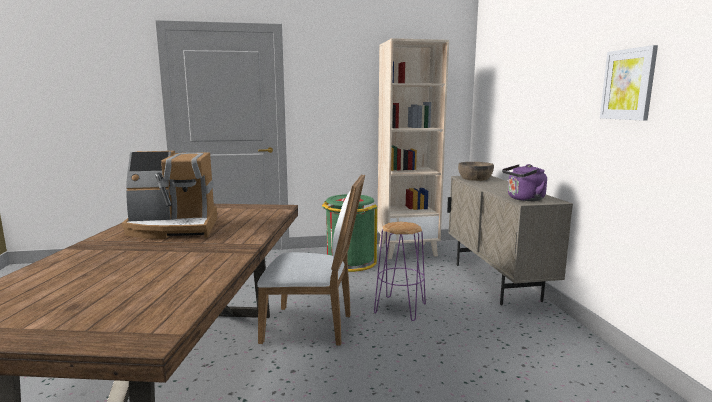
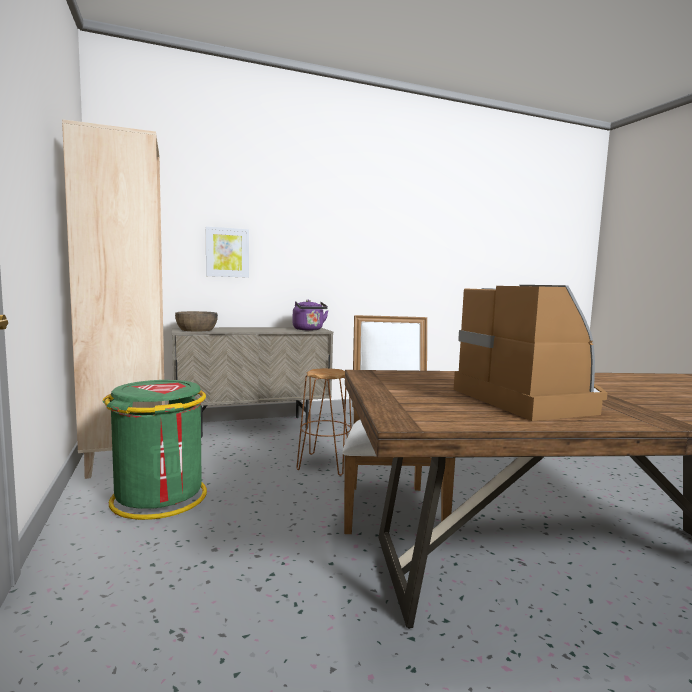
camera: 100 degrees left, 5 degrees down
(400, 308) = (324, 464): purple stool -> brown stool
(628, 84) = (354, 241): picture -> picture (227, 252)

